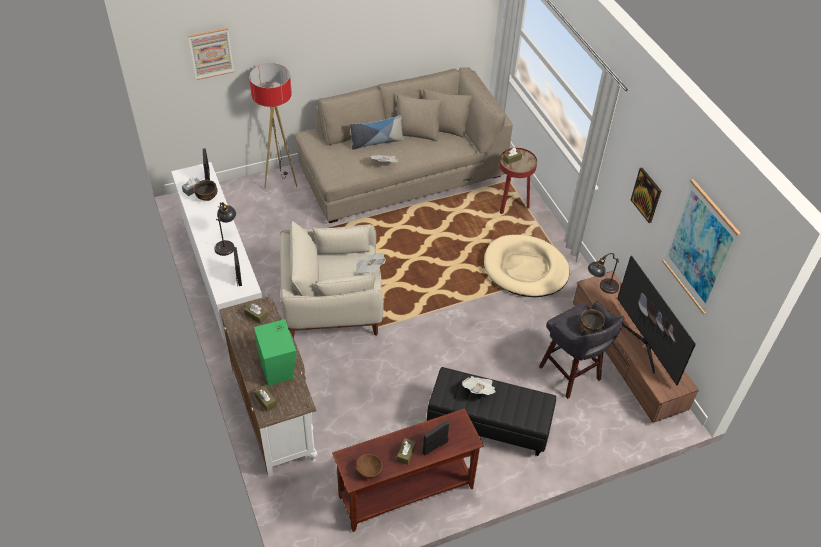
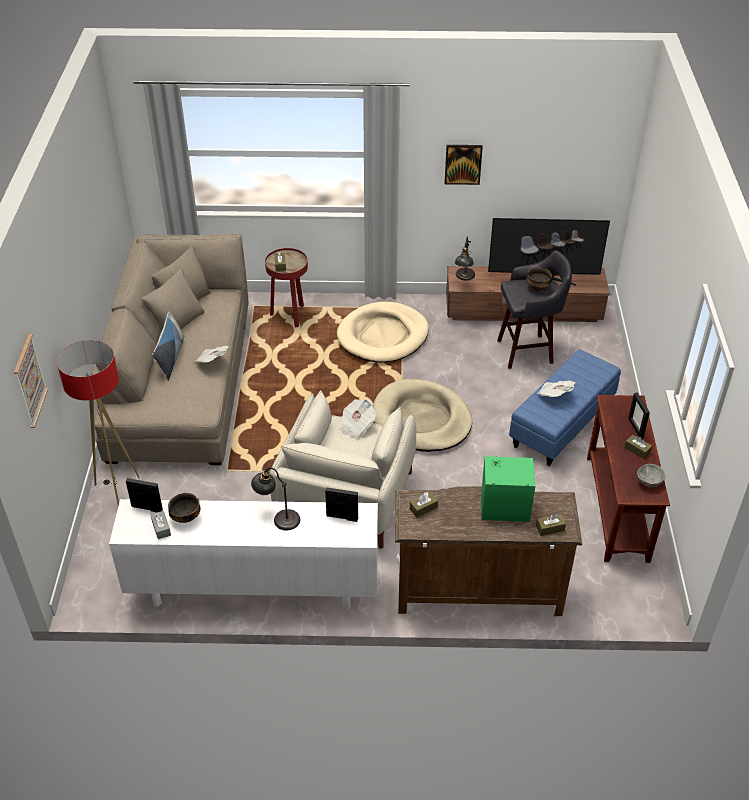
camera: 65 degrees left, 5 degrees down
(368, 471) = (649, 482): brown bowl -> grey bowl
(440, 324) = (421, 419): none -> beige dog bed
(488, 425) = (561, 425): black ottoman -> blue ottoman
(699, 247) = (552, 154): picture -> none

